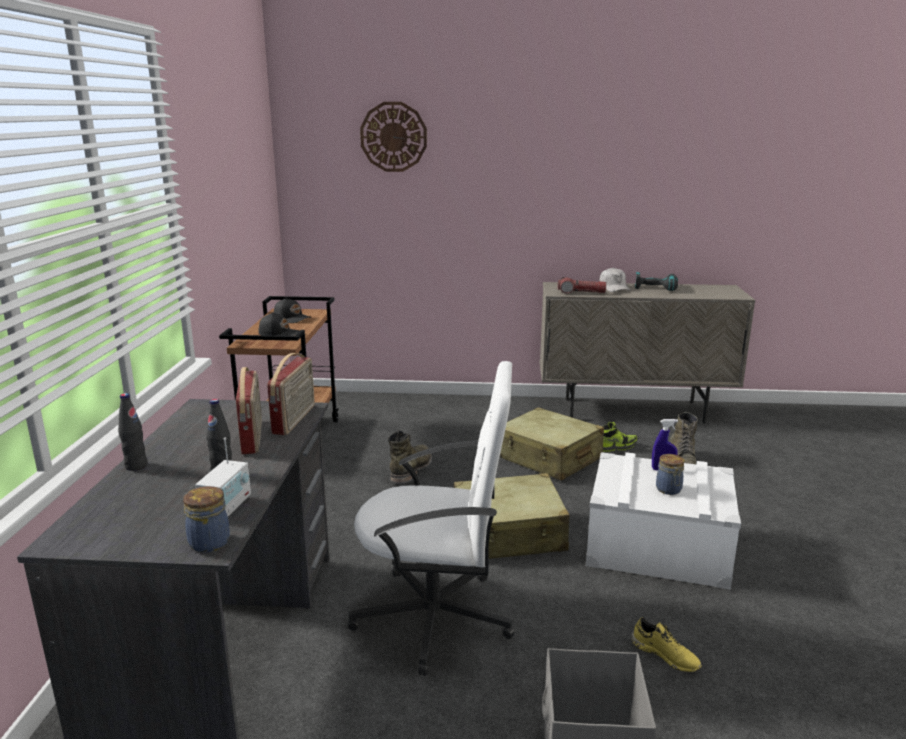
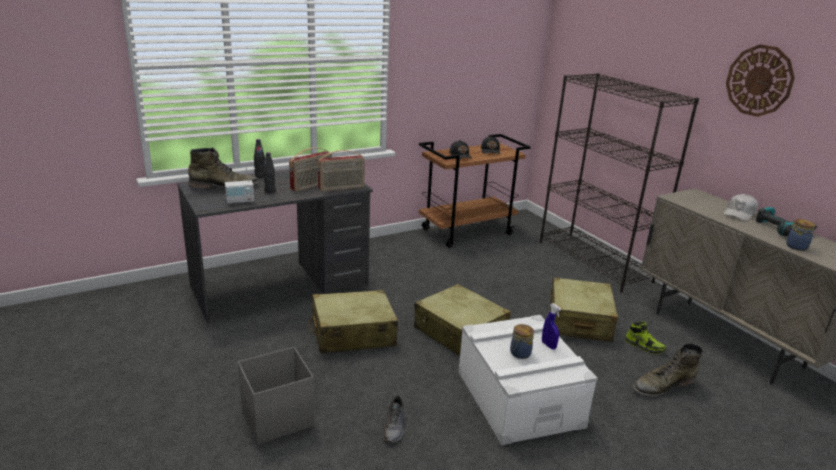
camera: 55 degrees right, 5 degrees up
(210, 541) = (210, 206): jar -> jar (797, 247)
(393, 137) = (617, 34): wall clock -> wall clock (759, 80)
(412, 469) = (490, 277): green boot -> green boot (224, 187)
(436, 617) = (352, 333): white office chair -> beige suitcase
(450, 405) = (594, 261): none -> black bookcase
(581, 292) = (694, 205): flashlight -> none
(665, 655) = (395, 427): yellow shoe -> grey shoe

